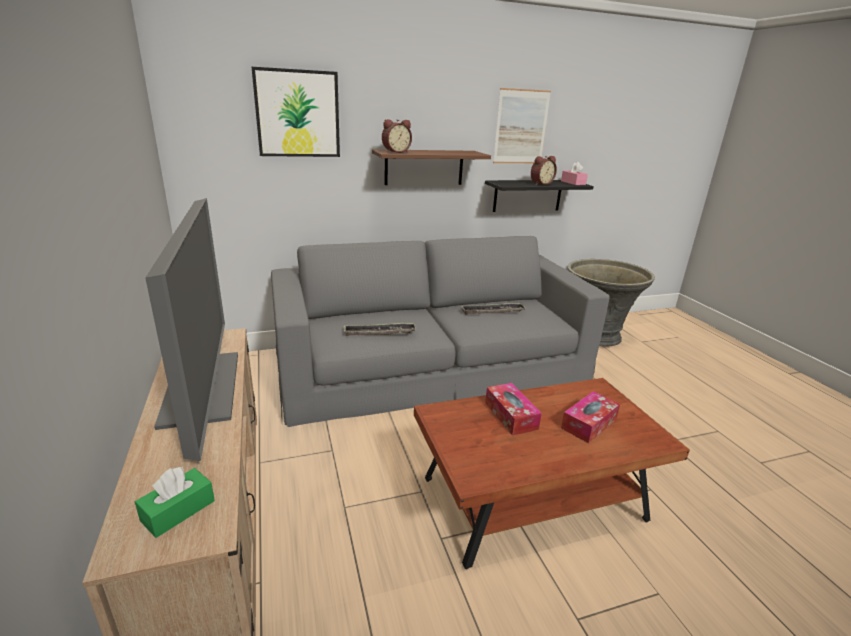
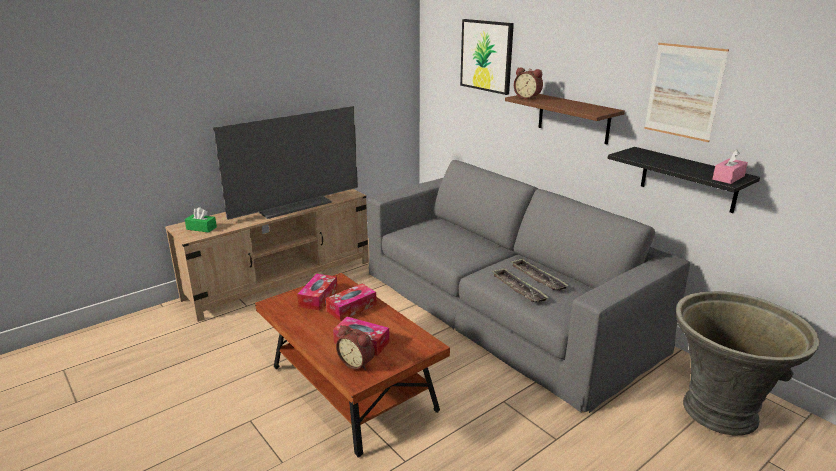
camera: 70 degrees right, 0 degrees up
(379, 333) = (436, 241): tray -> tray (518, 289)
(474, 435) = (318, 297): none -> tissue box
(540, 184) = (673, 165): alarm clock -> alarm clock (357, 362)

